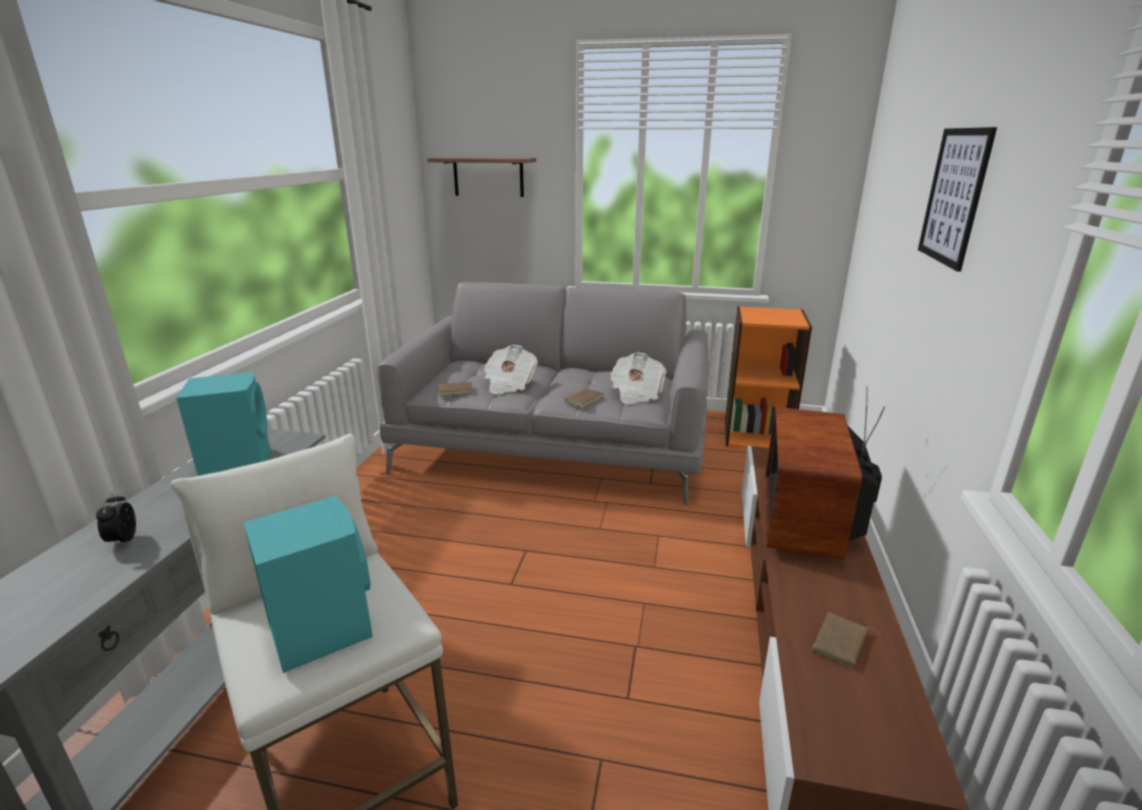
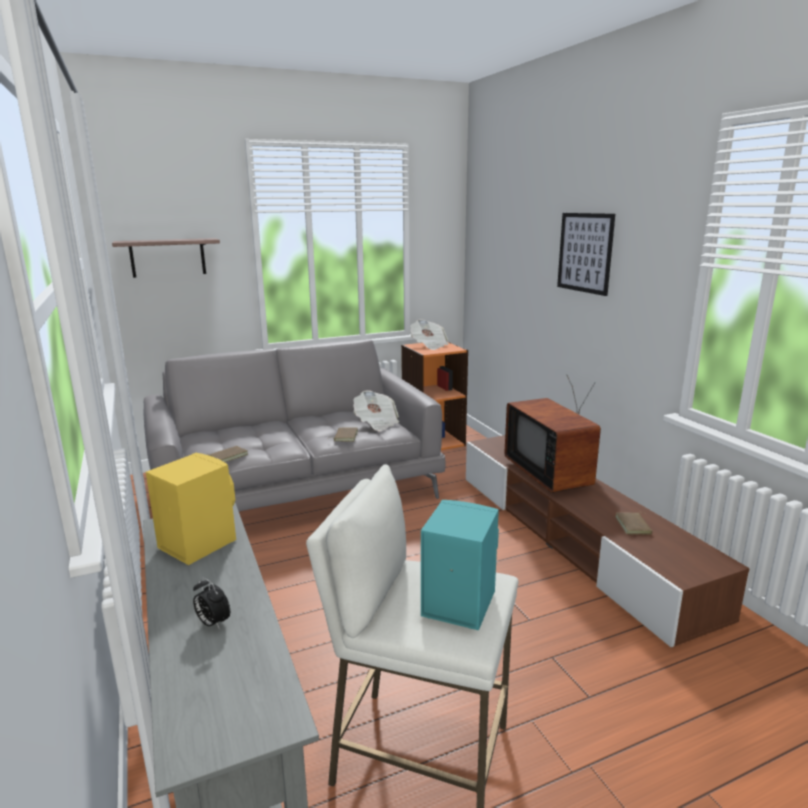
camera: 35 degrees left, 5 degrees down
(237, 461) = (196, 543): turquoise speaker -> yellow speaker
(509, 384) = (268, 440): newspaper -> newspaper (429, 345)

